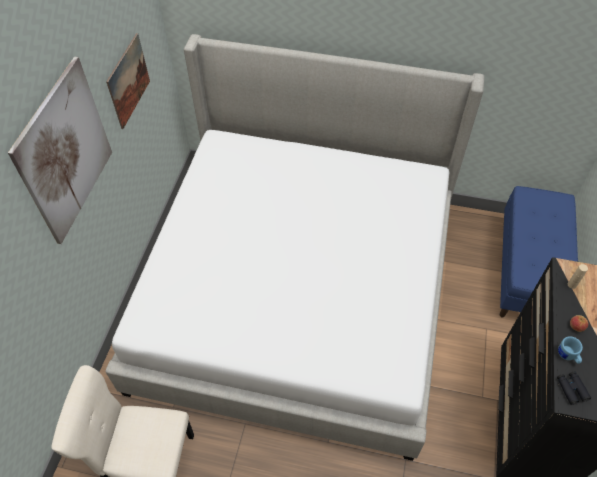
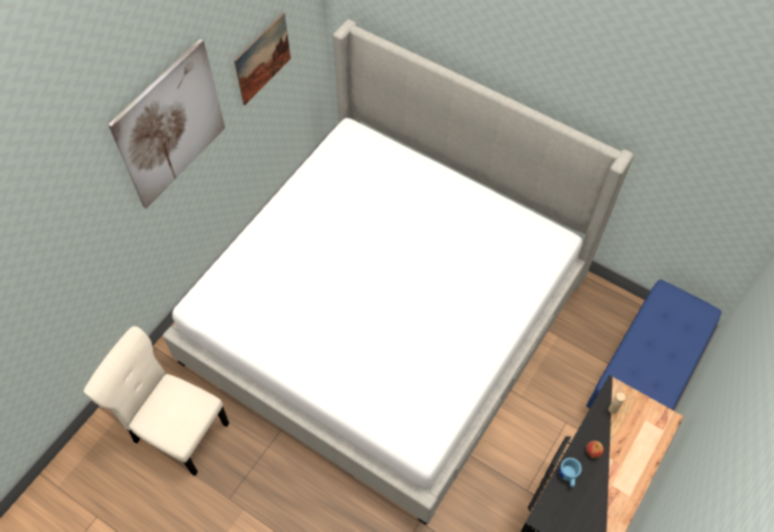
camera: 20 degrees right, 5 degrees up
(571, 389) = (553, 508): black binoculars -> none

